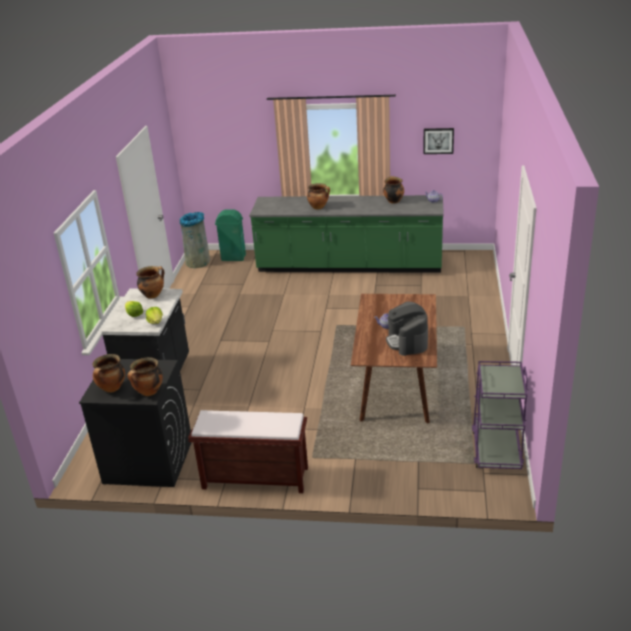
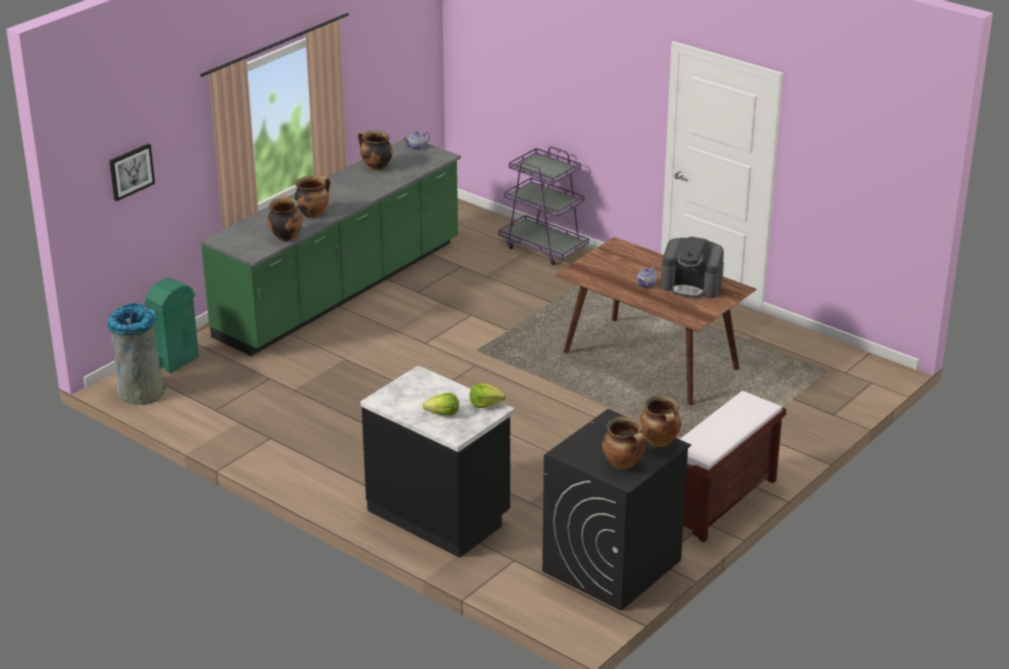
camera: 60 degrees left, 0 degrees up
(153, 295) = (407, 388): cooking pot -> cooking pot (285, 236)
(438, 140) = (385, 62): picture -> picture (131, 171)
(496, 449) = (818, 351): purple cart -> purple cart (543, 247)

